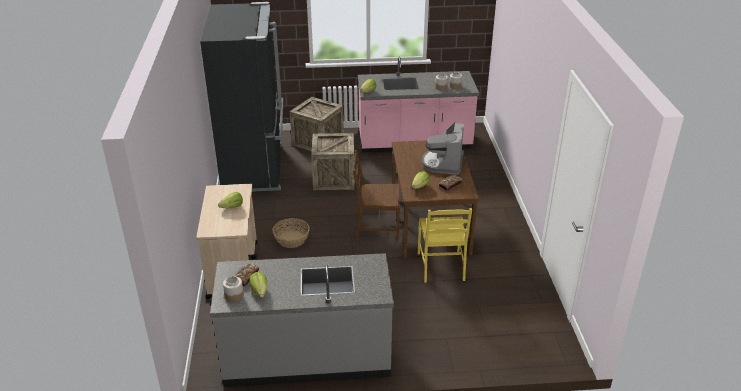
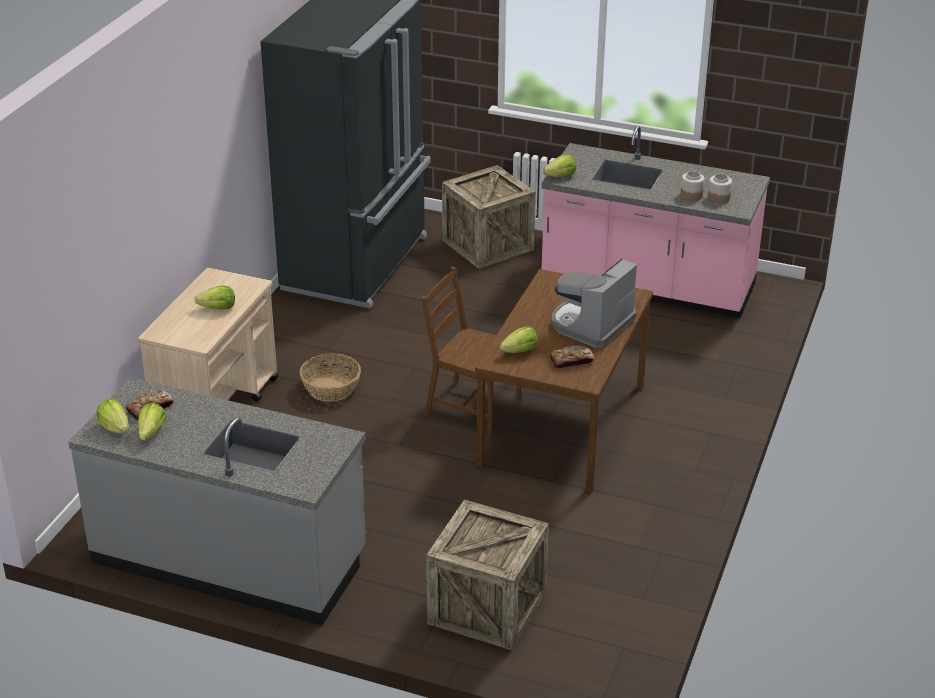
camera: 25 degrees right, 0 degrees up
(234, 295) = (115, 428): jar -> lettuce
(334, 178) = (467, 311): crate -> crate (487, 607)
(441, 266) = (526, 495): yellow chair -> none

